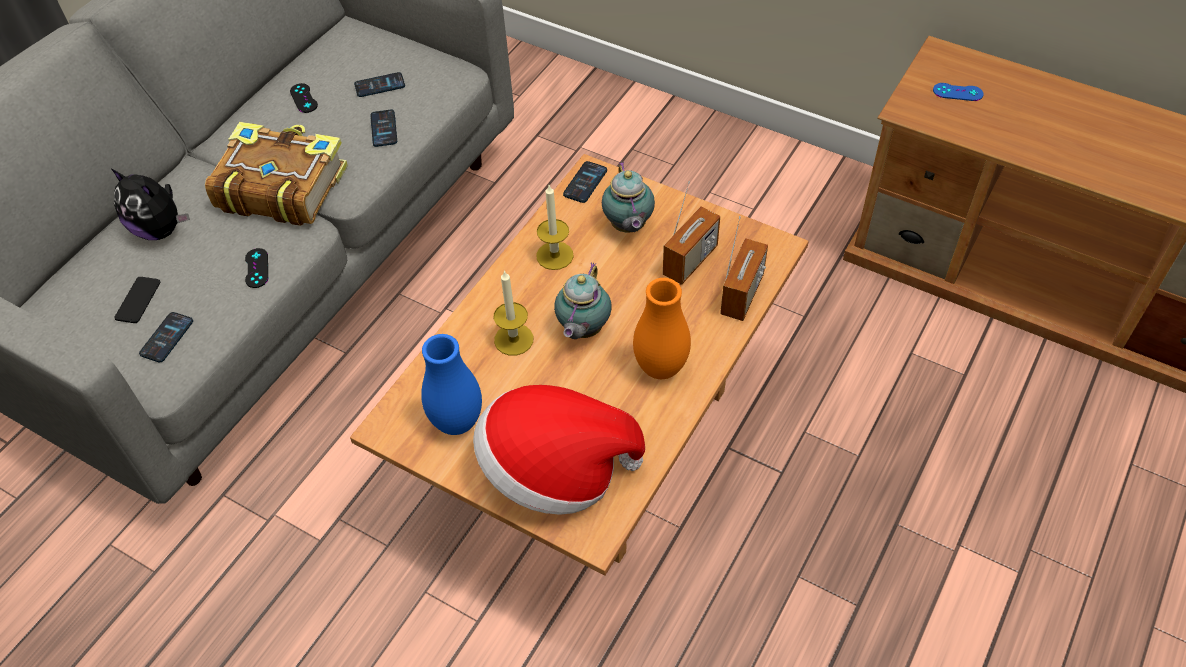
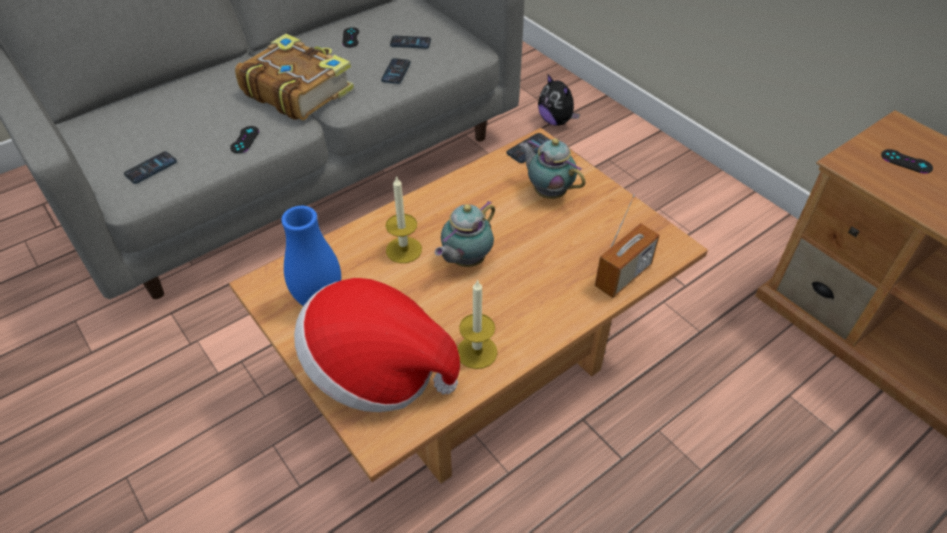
camera: 20 degrees right, 5 degrees down
(138, 300) = (149, 137): phone -> none
(160, 229) = (197, 95): plush toy -> plush toy (556, 121)
(554, 255) = (474, 195): candle -> candle (477, 352)
(628, 227) = (548, 192): teapot -> teapot turned 120 degrees clockwise
(660, 368) = (517, 314): orange vase -> none
(690, 261) = (589, 234): radio -> none
(957, 92) = (906, 161): blue game controller -> black game controller

